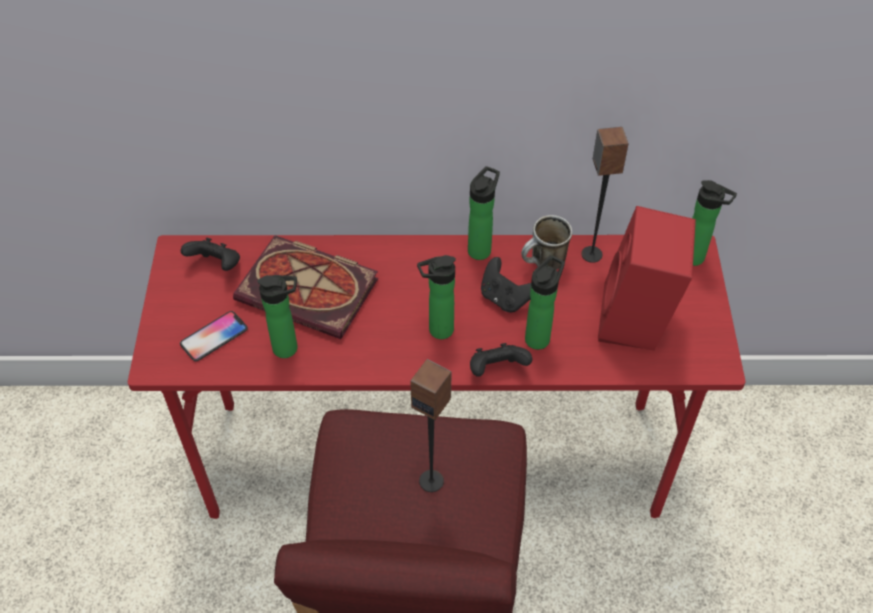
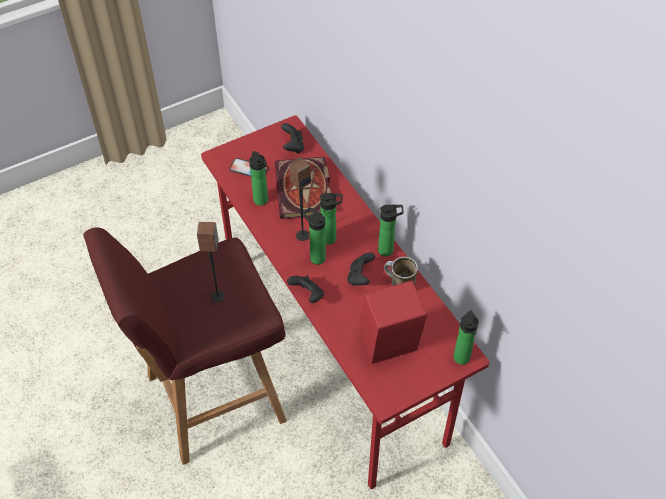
camera: 60 degrees right, 0 degrees up
(539, 337) = (344, 304): bottle -> bottle (331, 239)
(591, 254) = (424, 304): speaker -> speaker (302, 235)

